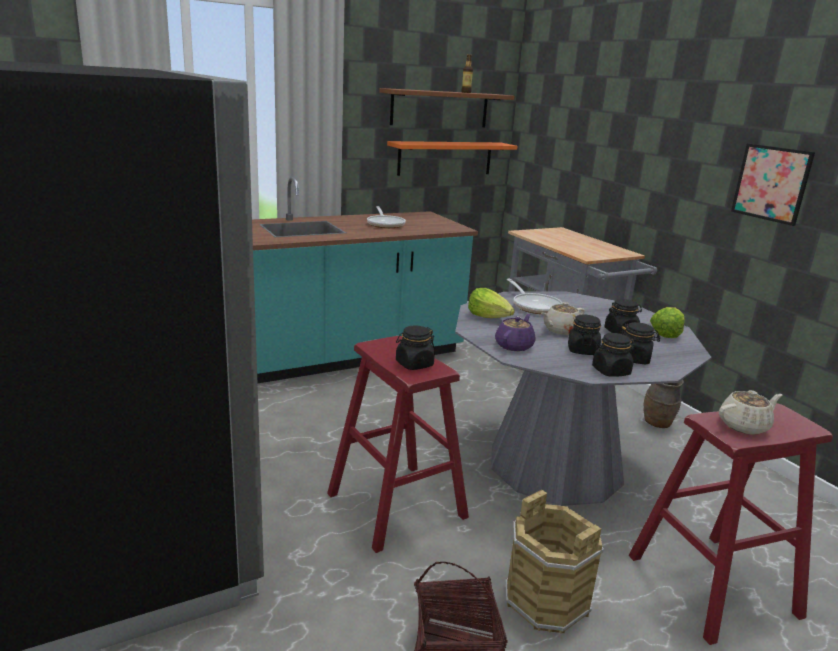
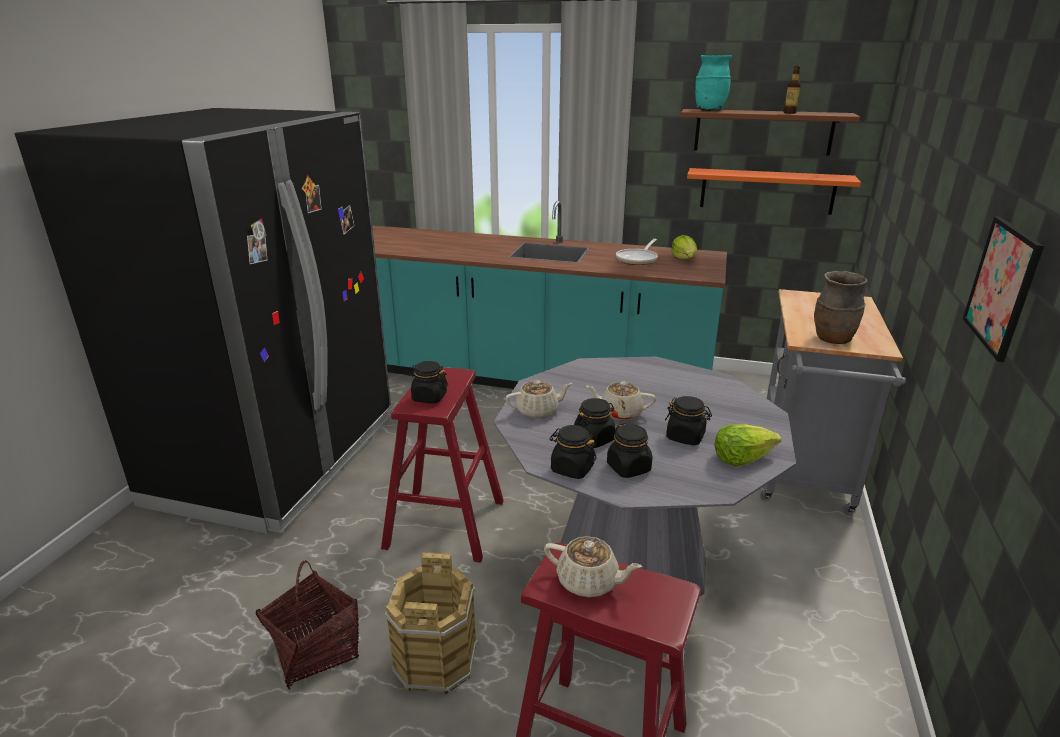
camera: 45 degrees right, 5 degrees up
(407, 89) = (709, 110): none -> turquoise vase
(489, 317) = (578, 377): lettuce -> lettuce (684, 259)
(514, 346) = (538, 411): purple teapot -> beige teapot
(534, 306) = (652, 380): frying pan -> none
(657, 423) = (831, 583): brown vase -> brown vase (832, 340)

